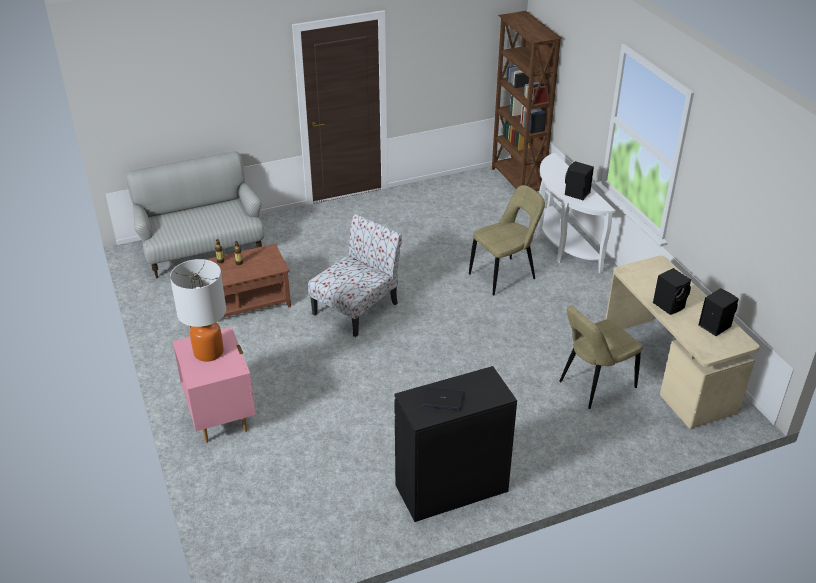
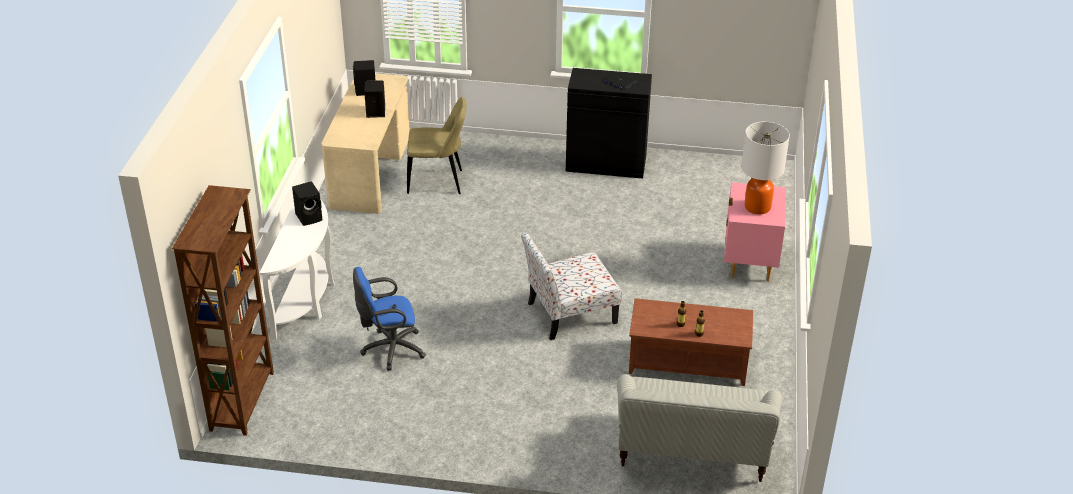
camera: 150 degrees left, 0 degrees up
(464, 237) = (390, 349): none -> blue office chair
(505, 275) = (399, 291): beige chair -> none

